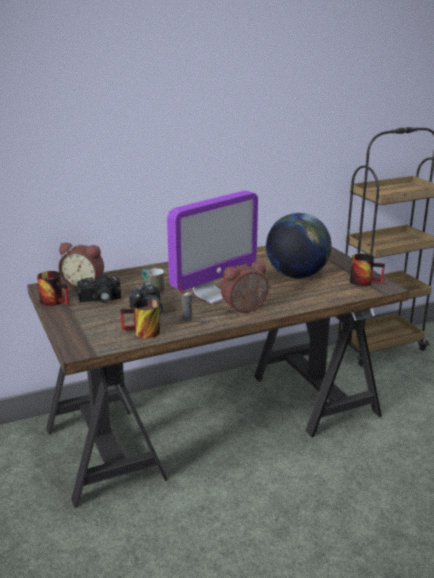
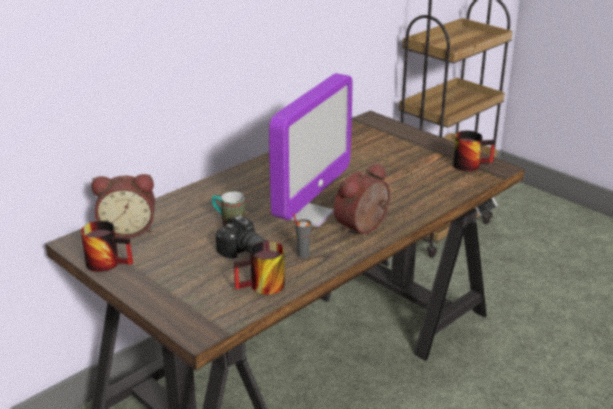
camera: 20 degrees left, 5 degrees up
(100, 300) = (168, 248): camera -> none
(297, 276) = (388, 169): globe -> none

